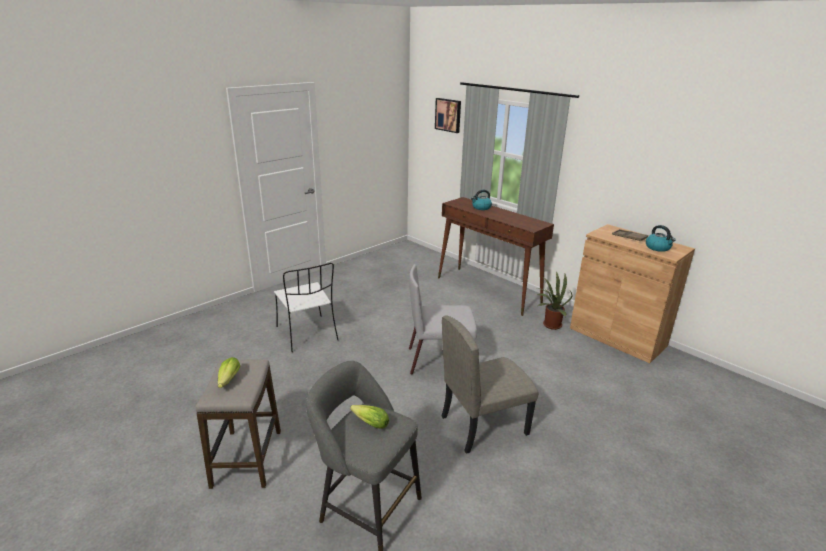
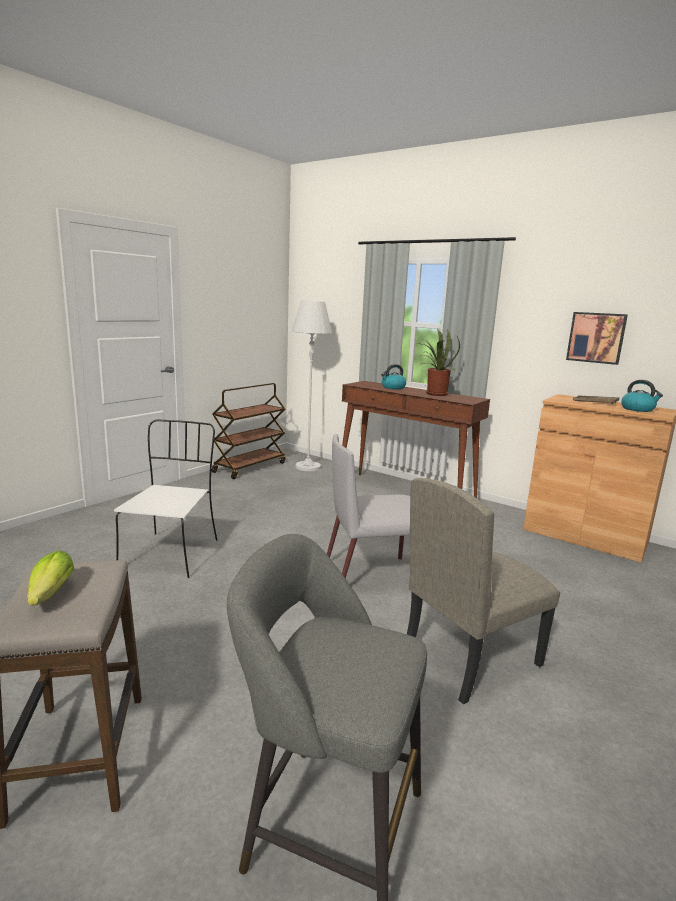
camera: 10 degrees left, 10 degrees down
(307, 334) = (171, 553): white chair -> white chair turned 135 degrees counterclockwise
(368, 422) = (341, 646): lettuce -> none
(374, 259) = (250, 467): none -> brown cart
(420, 260) = (308, 467): none -> white floor lamp
(448, 115) = (341, 286): picture -> picture (596, 337)
(550, 325) = (497, 527): potted plant -> potted plant (434, 394)

